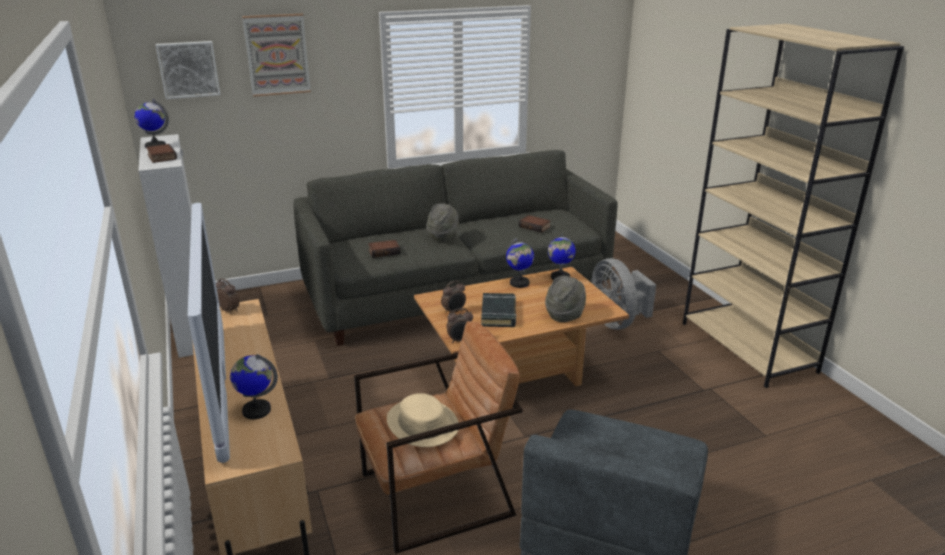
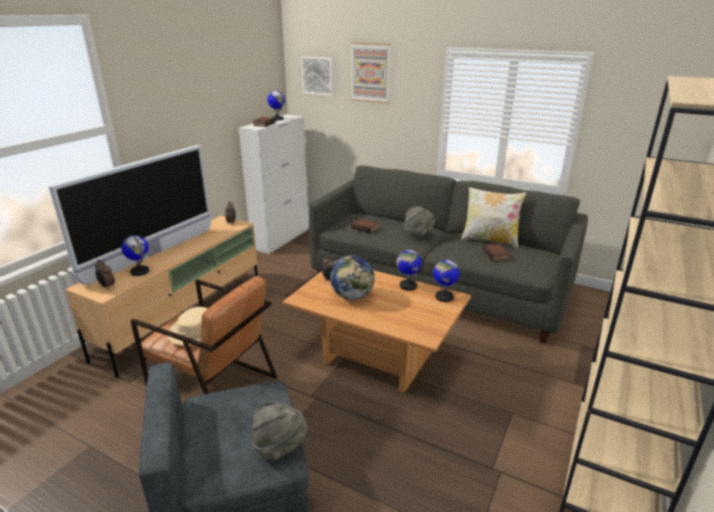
camera: 50 degrees right, 0 degrees up
(460, 340) = (298, 298): alarm clock -> alarm clock (107, 287)
(498, 314) = (352, 296): black book -> globe
(505, 217) = (489, 240): none -> pillow
(565, 314) = (390, 321): grey hat -> grey hat (280, 447)
(617, 322) = (518, 371): grey fan -> none

